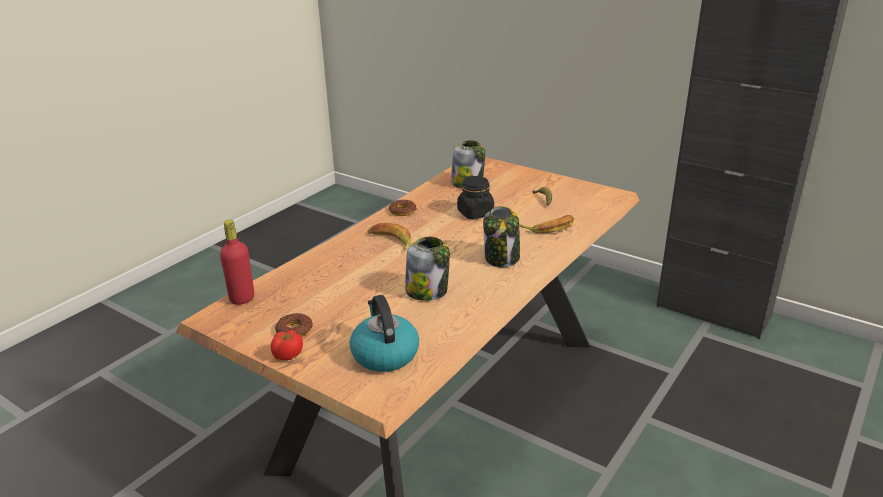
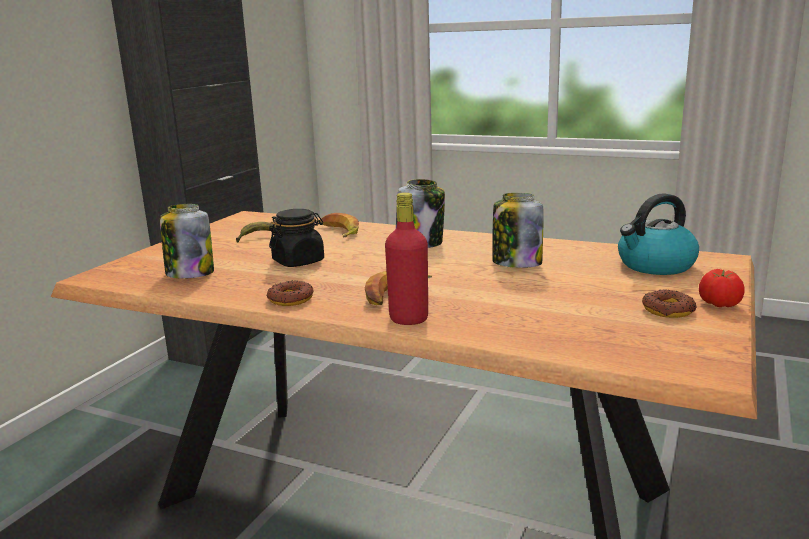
camera: 100 degrees left, 10 degrees down
(242, 298) = (635, 359): red bottle -> red bottle (408, 319)

